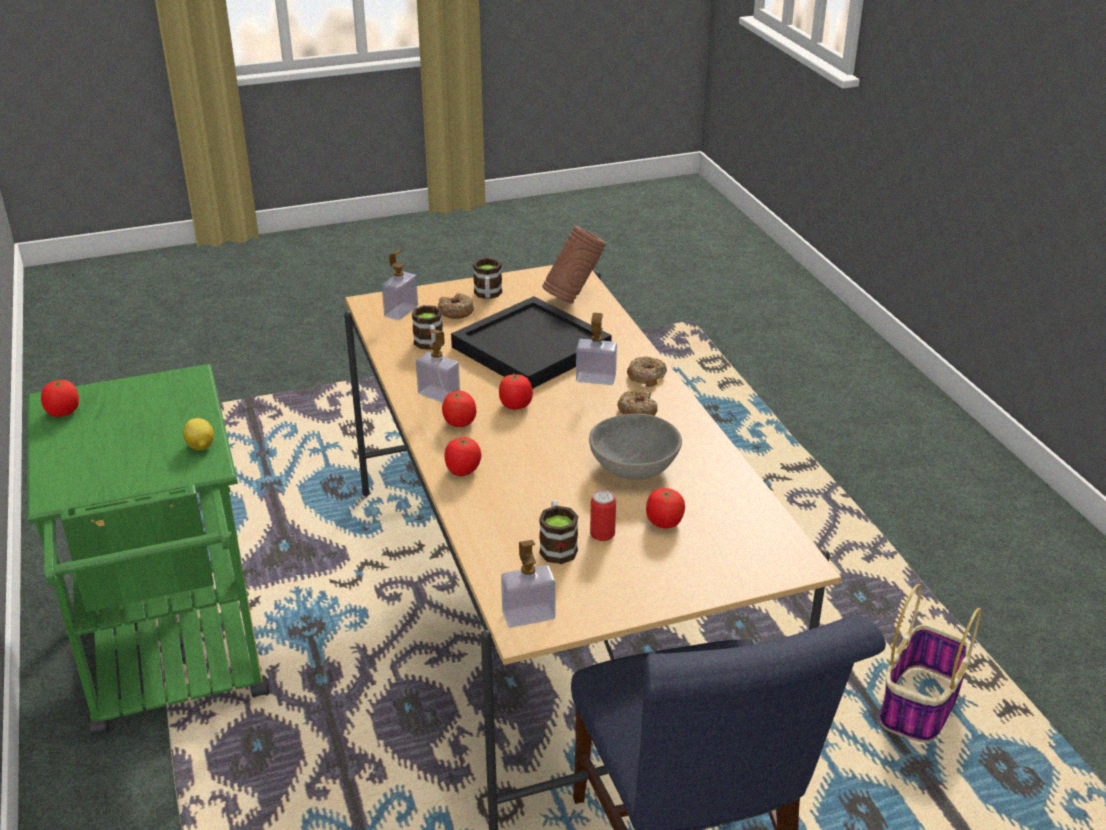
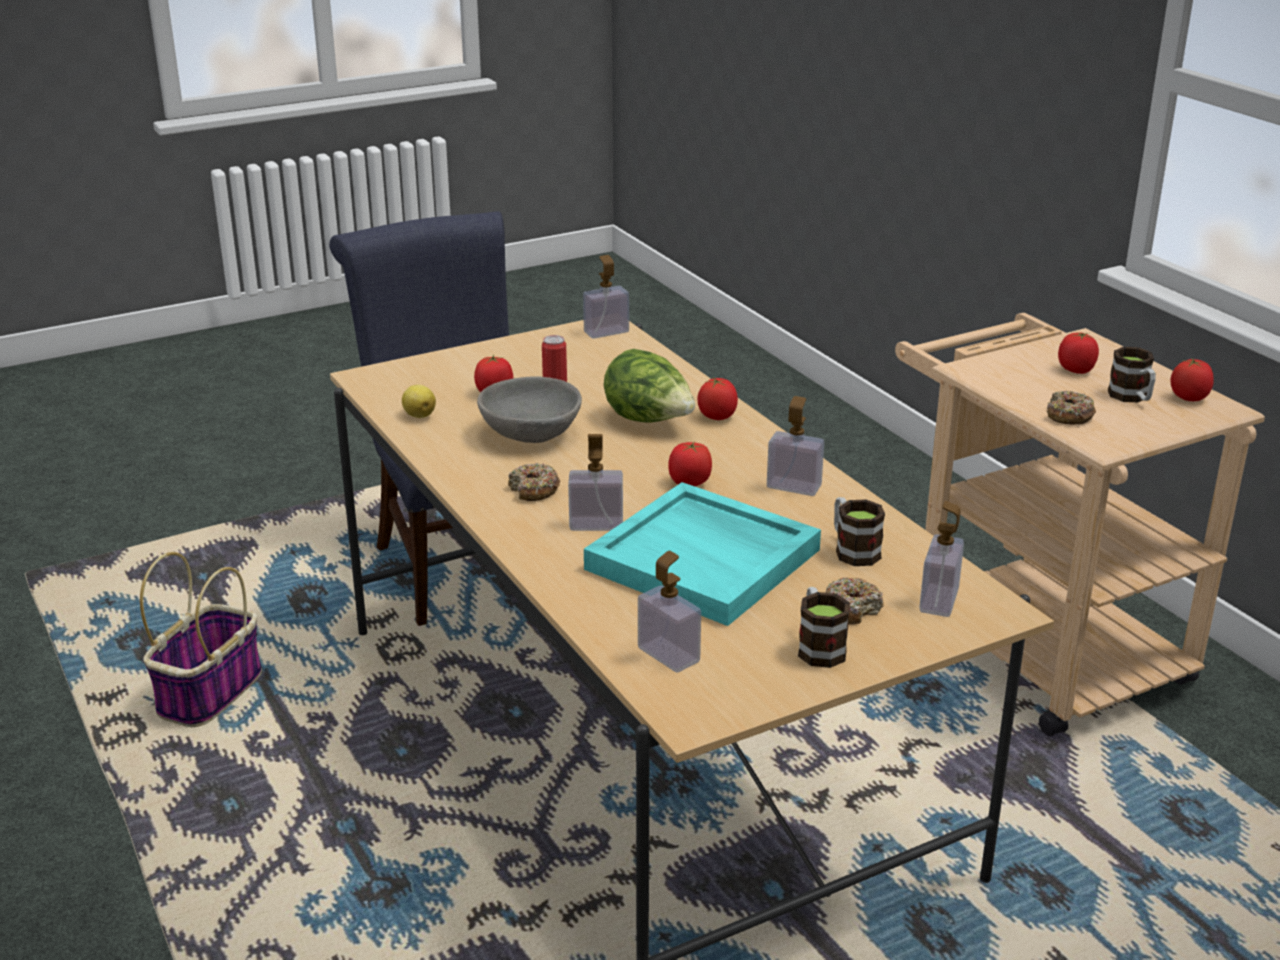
camera: 170 degrees right, 5 degrees down
(176, 667) = (1032, 643): green cart -> beige cart
(200, 447) = (998, 382): lemon -> lemon (419, 415)
(459, 423) = (748, 459): tomato -> tomato (1076, 370)
(525, 472) = (649, 421): none -> lettuce
(529, 348) = (705, 559): black tray -> turquoise tray
(557, 546) = (595, 371): mug -> mug (1132, 398)
(573, 298) = (668, 655): brown vase -> soap dispenser
(646, 377) = (526, 533): donut -> donut (1069, 416)

